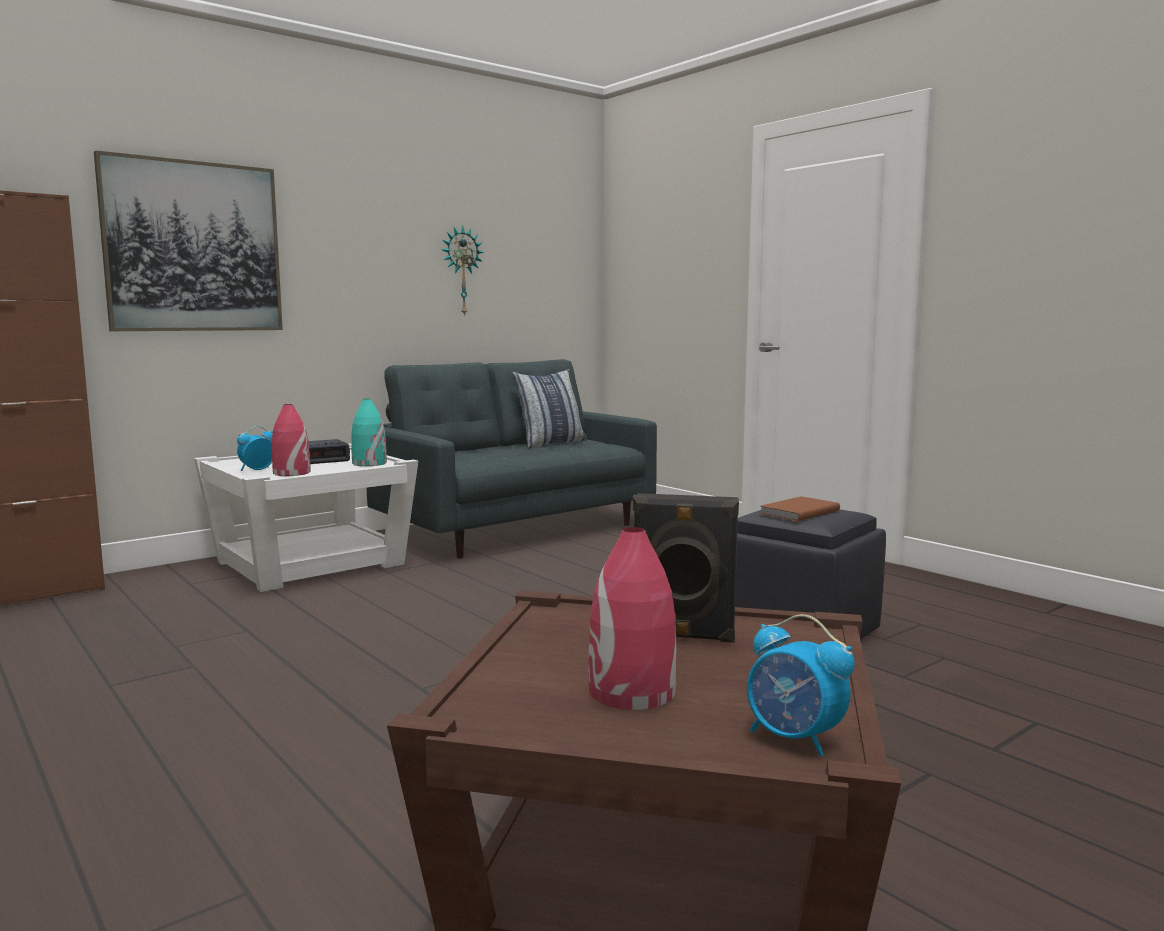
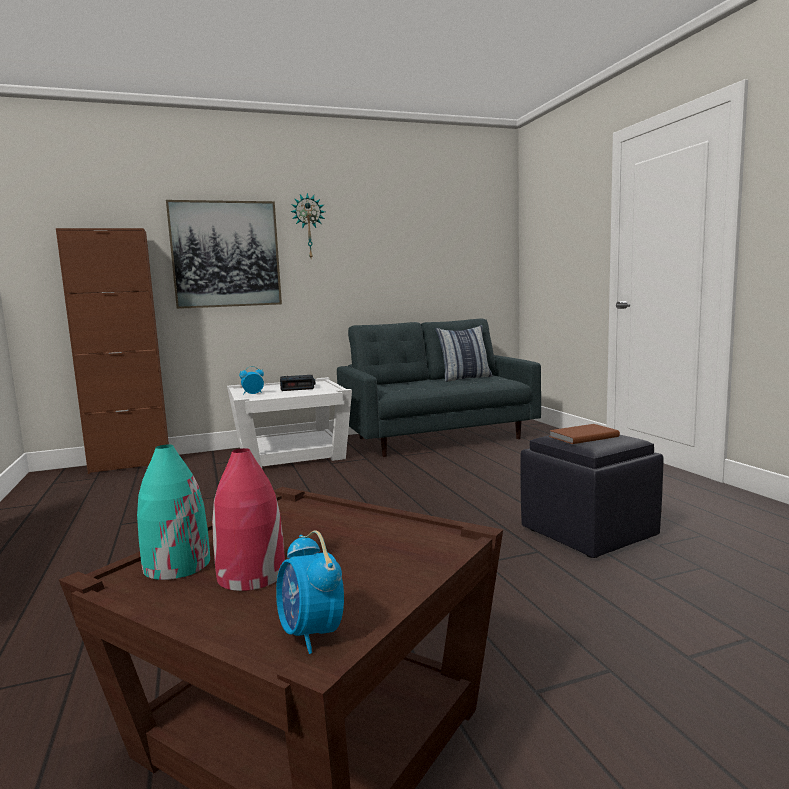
camera: 20 degrees right, 0 degrees up
(291, 473) = (269, 396): red vase -> none
(369, 463) = (323, 391): turquoise vase -> turquoise vase (176, 565)
(461, 271) = (406, 259): wall clock -> wall clock (308, 227)
(683, 636) = (349, 533): black speaker -> none

